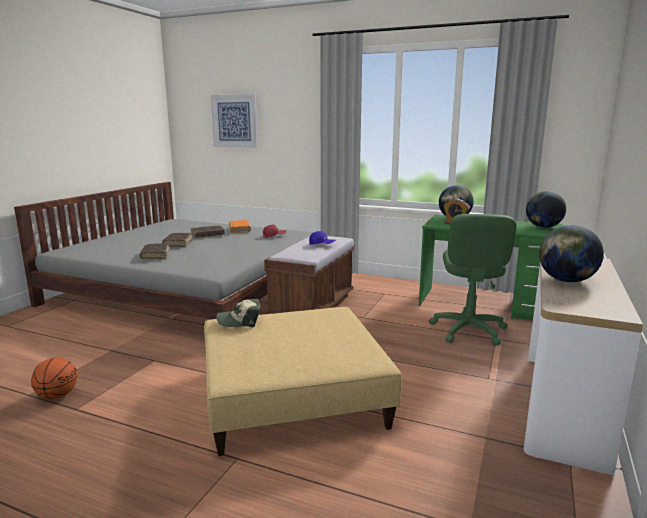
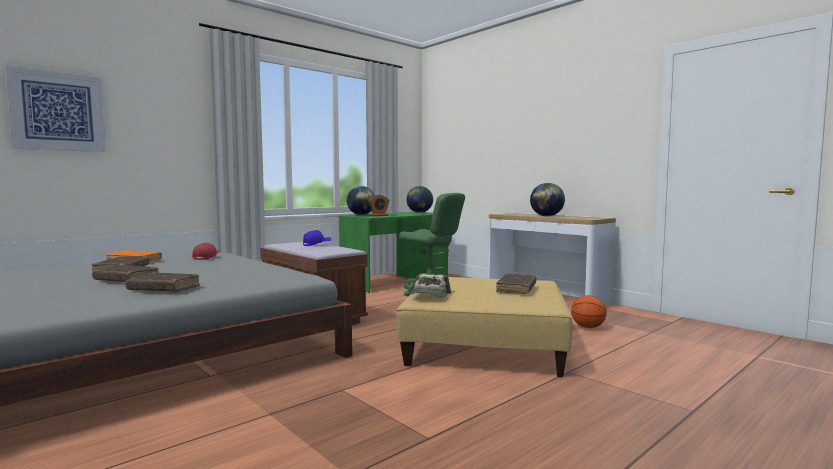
camera: 65 degrees left, 10 degrees down
(57, 396) = (377, 451): basketball -> basketball (587, 327)
(297, 352) = (516, 289): none -> brown book

